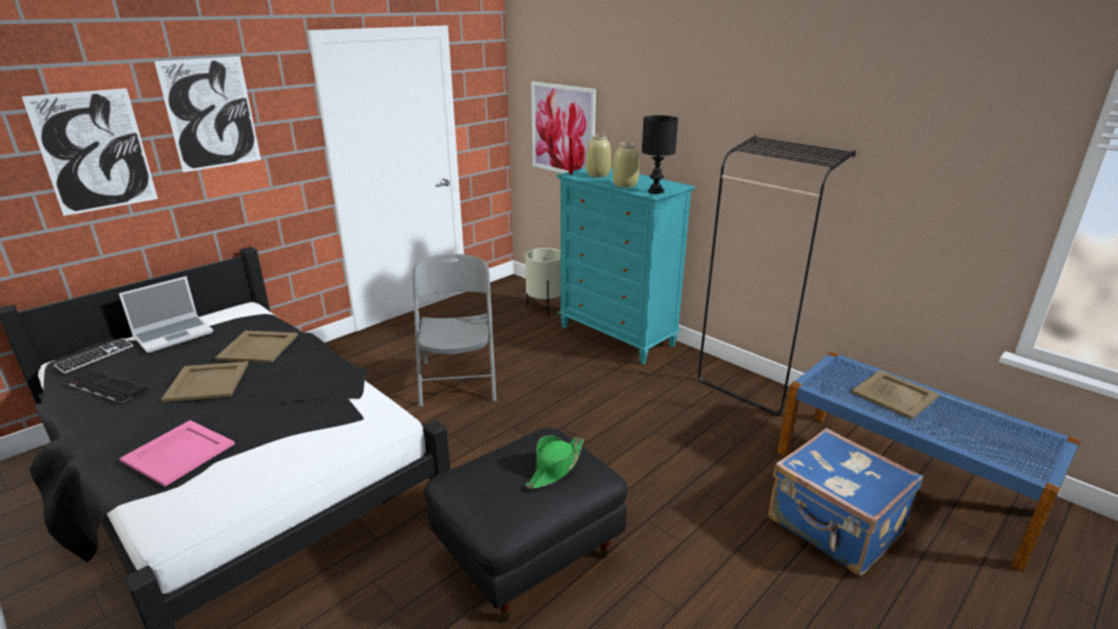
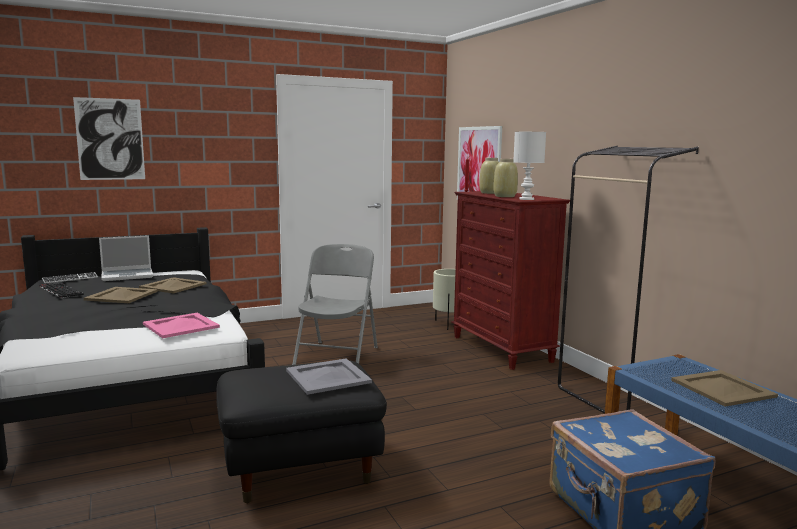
camera: 20 degrees right, 15 degrees down
(179, 452) = (68, 322): pink tray -> pink tray (181, 325)
(211, 114) = (194, 124): picture -> none
(555, 467) = (327, 376): green hat -> grey tray
(618, 336) = (502, 349): turquoise dresser -> red dresser
(656, 192) = (526, 199): black table lamp -> white table lamp

